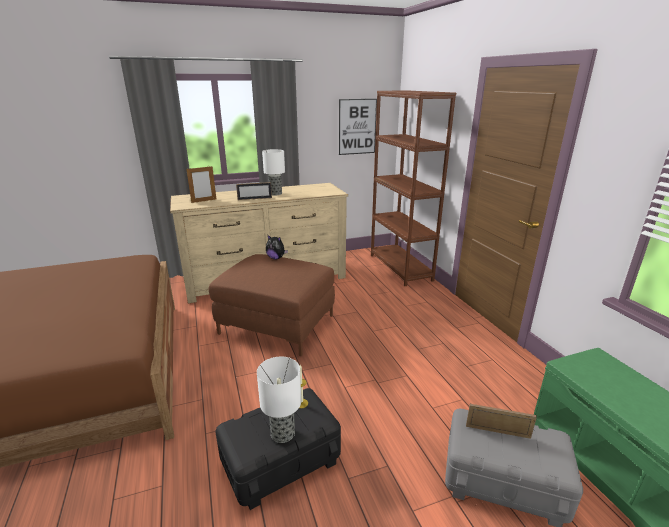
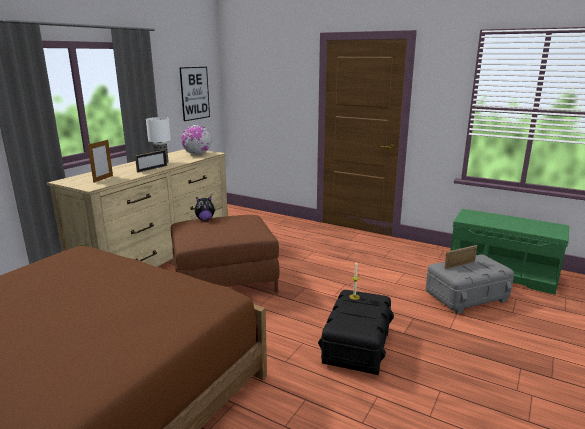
camera: 40 degrees left, 5 degrees down
(283, 434) = (370, 313): table lamp -> none
(320, 191) = (197, 154): none -> globe
(400, 267) = (260, 216): brown bookcase -> none

